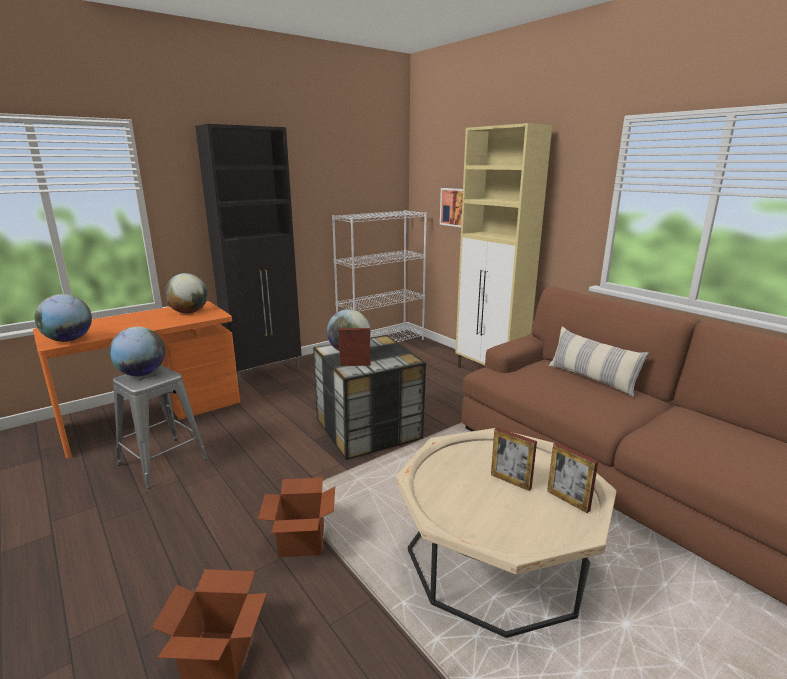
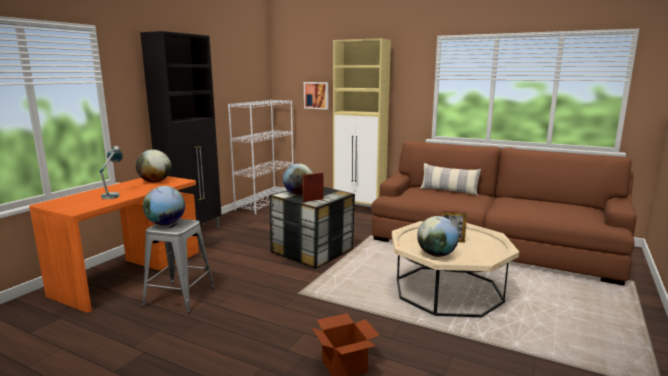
camera: 25 degrees left, 5 degrees down
(69, 340) = (85, 207): globe -> globe (436, 255)
(122, 326) = (114, 195): none -> table lamp
(302, 541) = (334, 310): cardboard box -> none
(568, 500) = (485, 242): picture frame -> none

